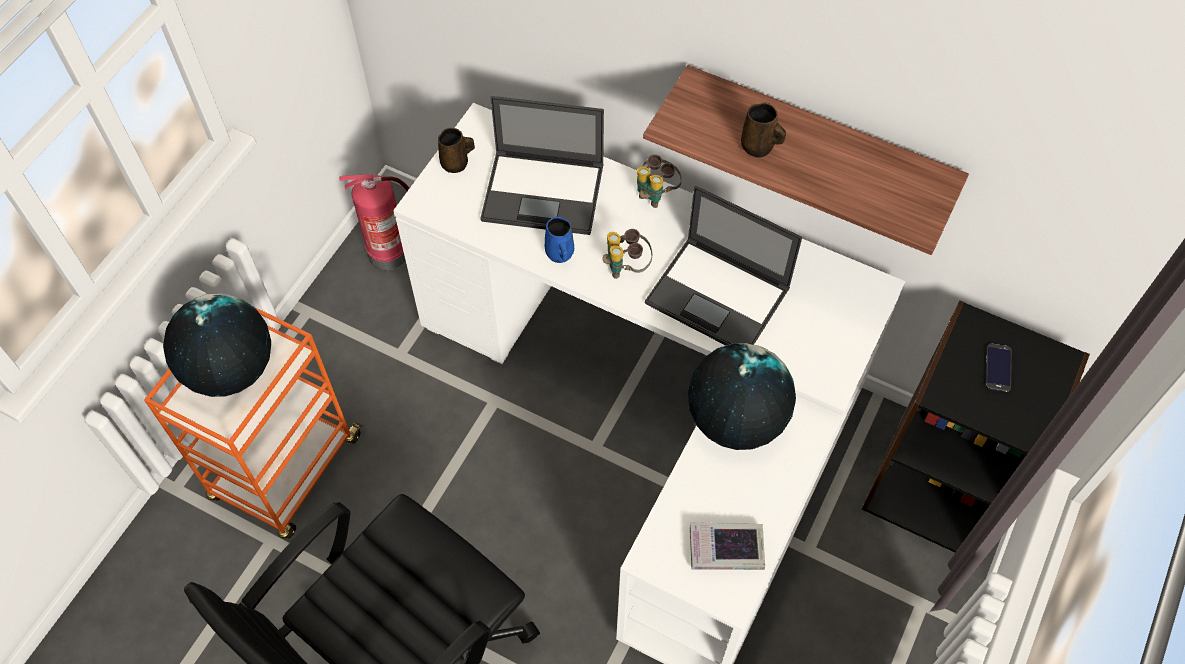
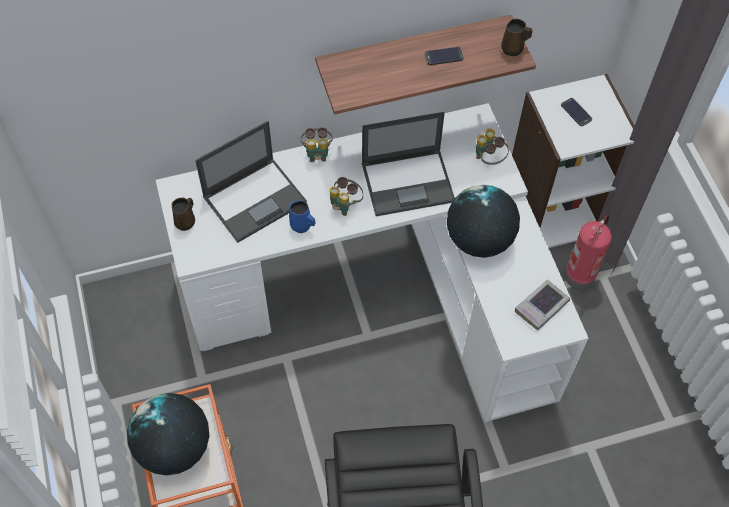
camera: 45 degrees left, 0 degrees up
(390, 252) = (130, 326): fire extinguisher -> fire extinguisher (580, 274)
(759, 147) = (400, 74): brown mug -> brown mug (513, 49)
(831, 162) = (444, 56): none -> phone
(836, 341) = (488, 159): none -> binoculars
(937, 486) = (552, 211): black bookcase -> white bookcase

